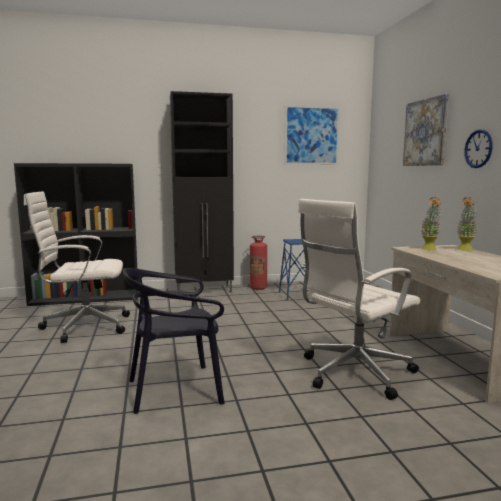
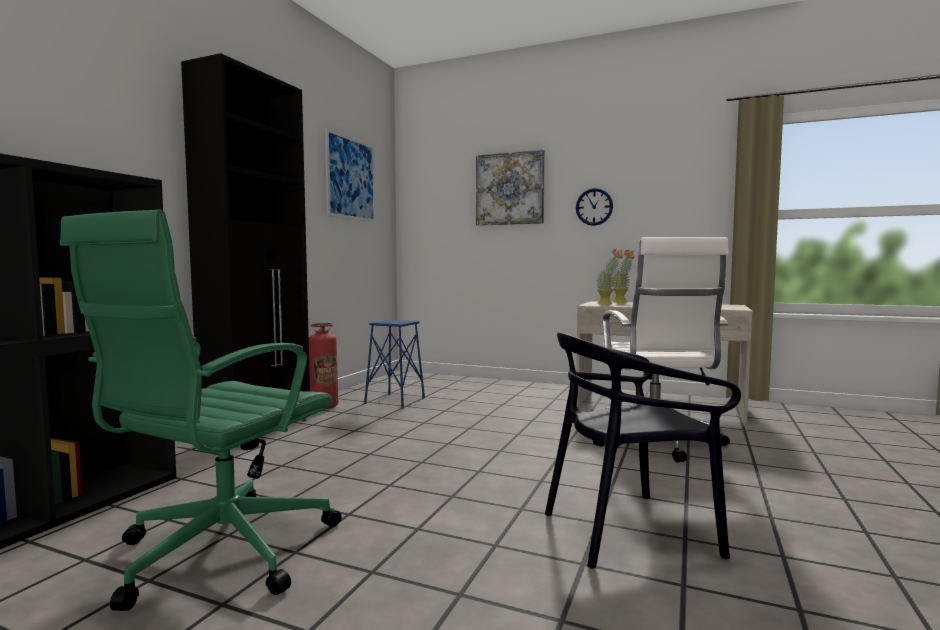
camera: 55 degrees left, 5 degrees down
(84, 326) = (220, 553): white office chair -> green office chair
(176, 390) = (629, 531): black chair -> black chair turned 60 degrees clockwise

